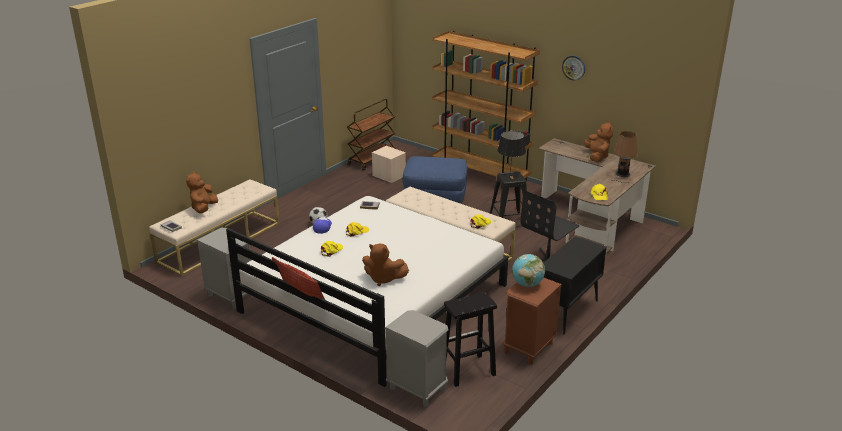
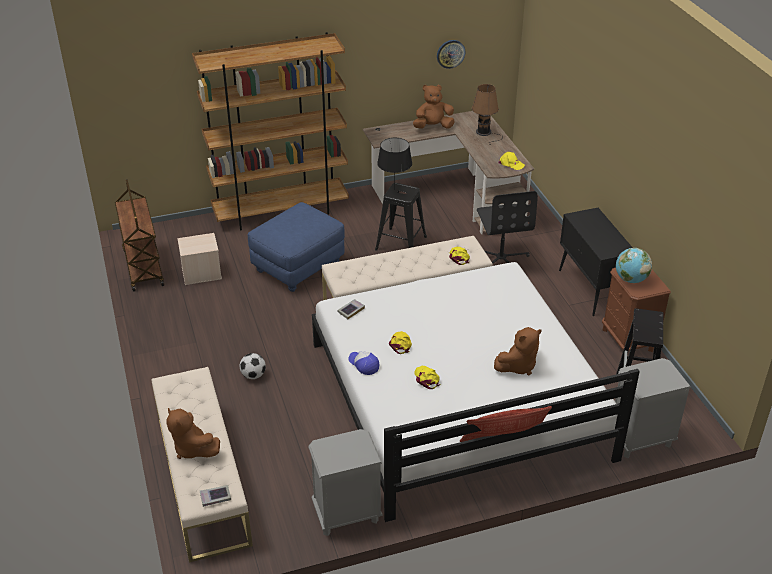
camera: 55 degrees left, 10 degrees up
(574, 67) = (378, 39): wall clock -> wall clock (450, 53)
(597, 157) = (433, 127): brown plush toy -> brown plush toy turned 45 degrees counterclockwise

